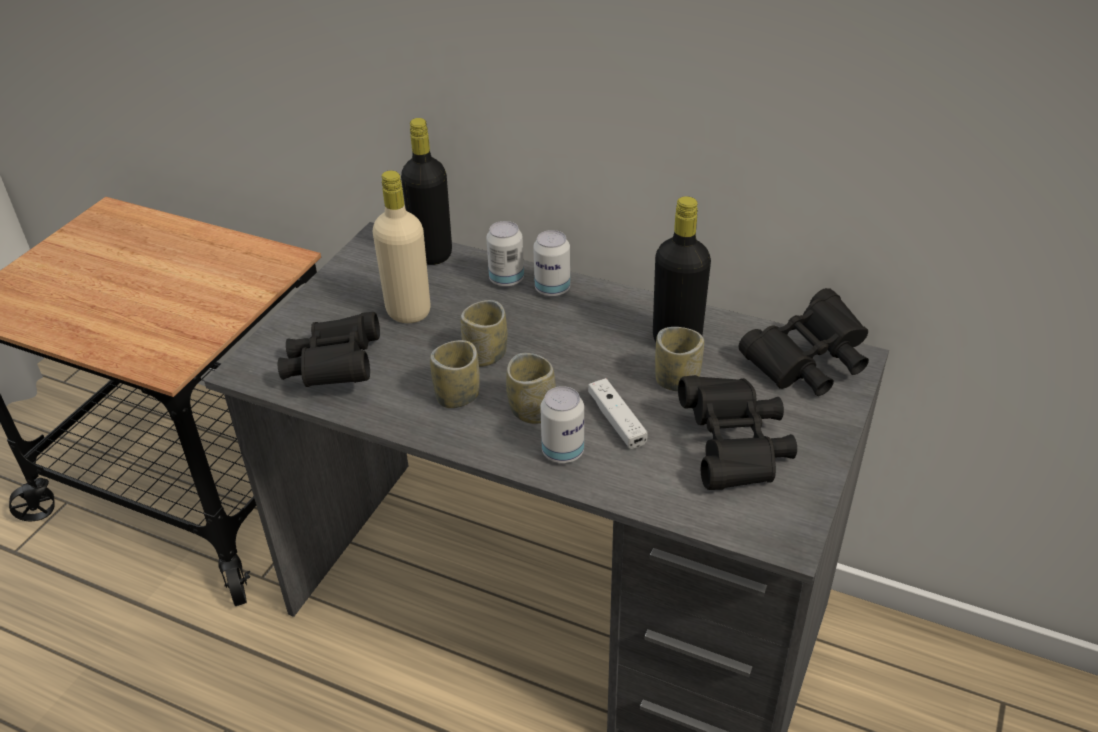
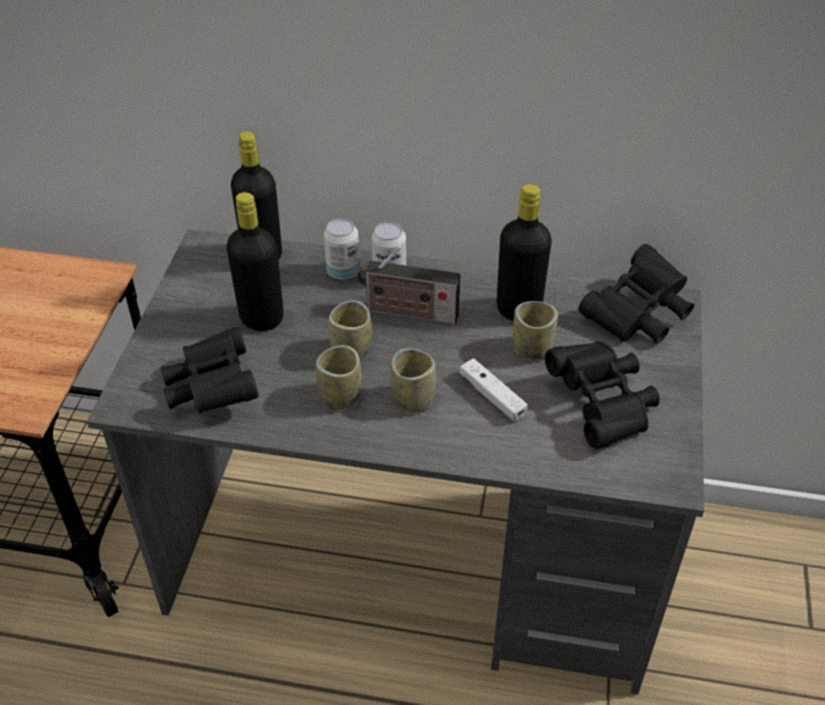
camera: 15 degrees left, 5 degrees up
(408, 311) = (261, 318): beige bottle -> black bottle
(557, 327) = (407, 313): none -> radio
(563, 452) = (455, 435): can -> none

